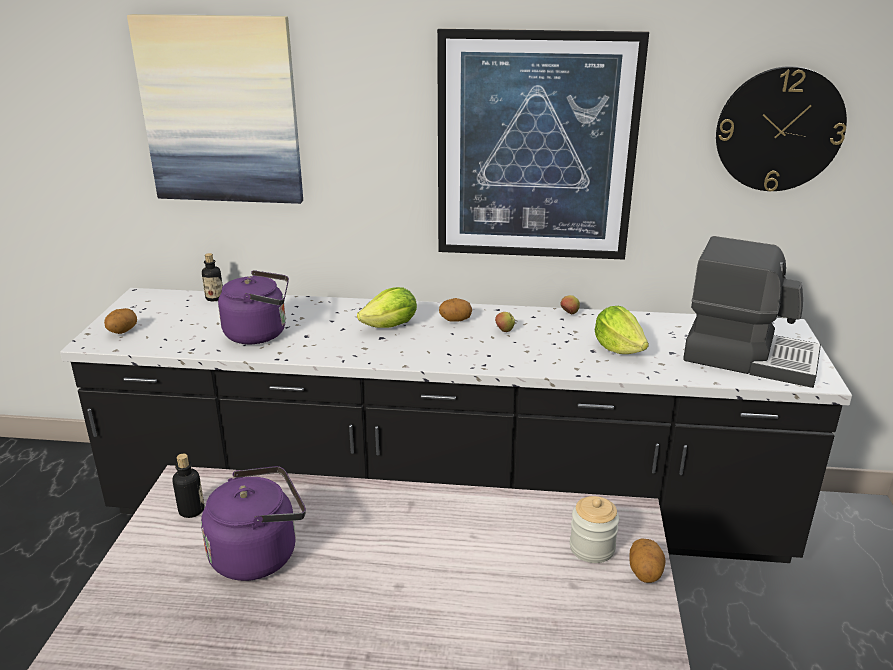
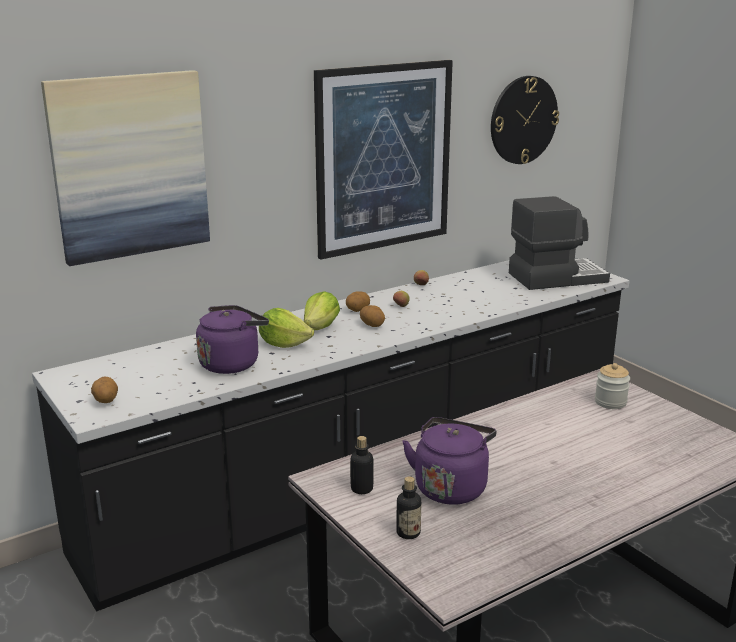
camera: 40 degrees left, 5 degrees down
(214, 298) = (137, 354): bottle -> bottle (408, 533)
(618, 348) = (484, 294): lettuce -> lettuce (284, 344)
(645, 573) = (649, 401): potato -> potato (372, 325)

